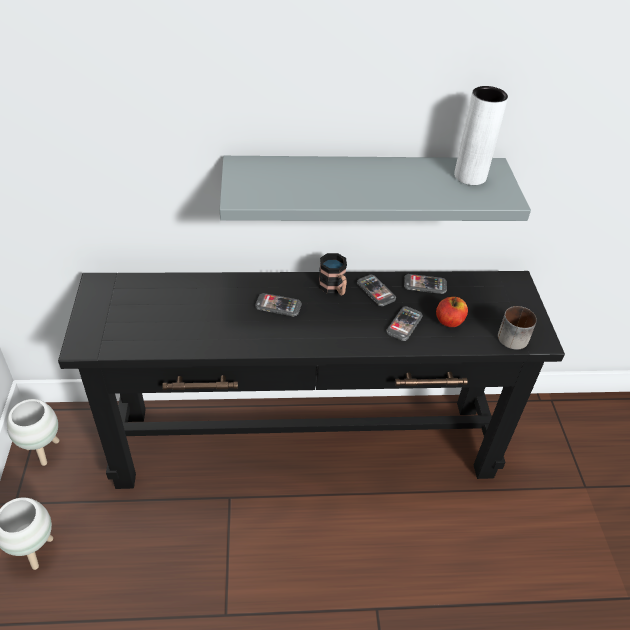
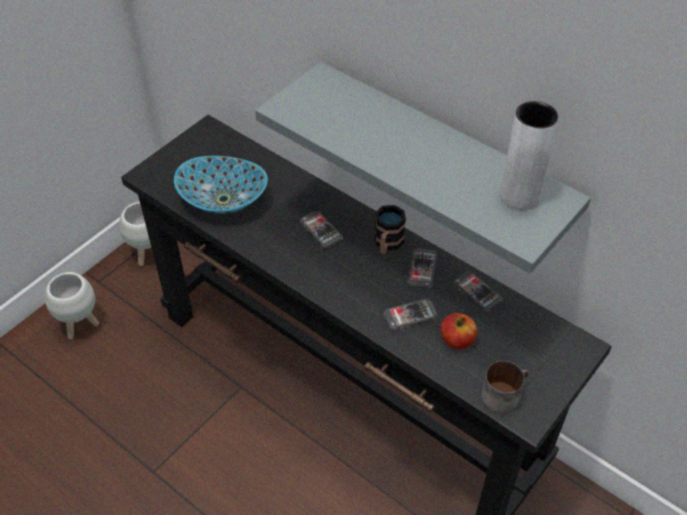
camera: 45 degrees right, 5 degrees up
(175, 327) = (223, 199): none -> bowl

